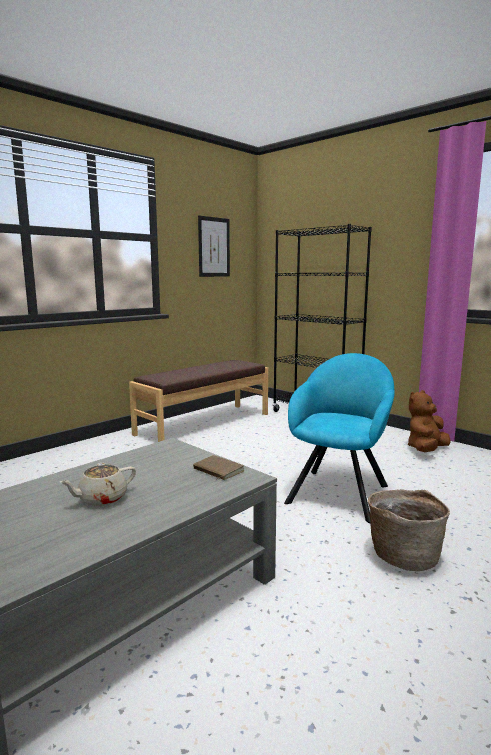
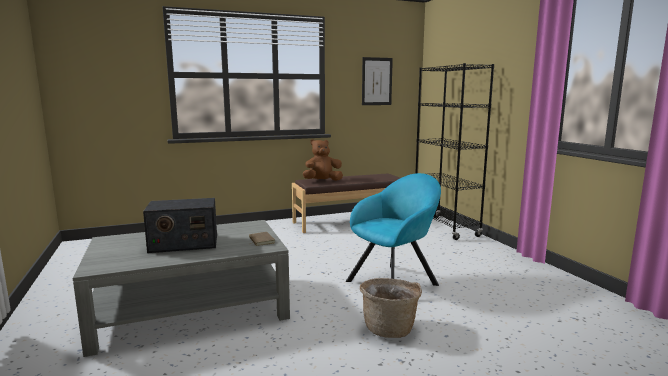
camera: 25 degrees right, 0 degrees up
(101, 499) = (183, 243): beige teapot -> radio
(426, 449) = (511, 266): brown plush toy -> brown plush toy (322, 181)

